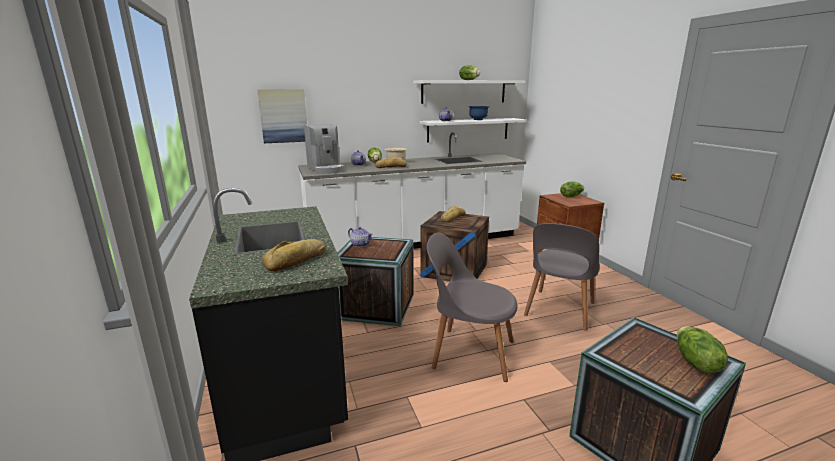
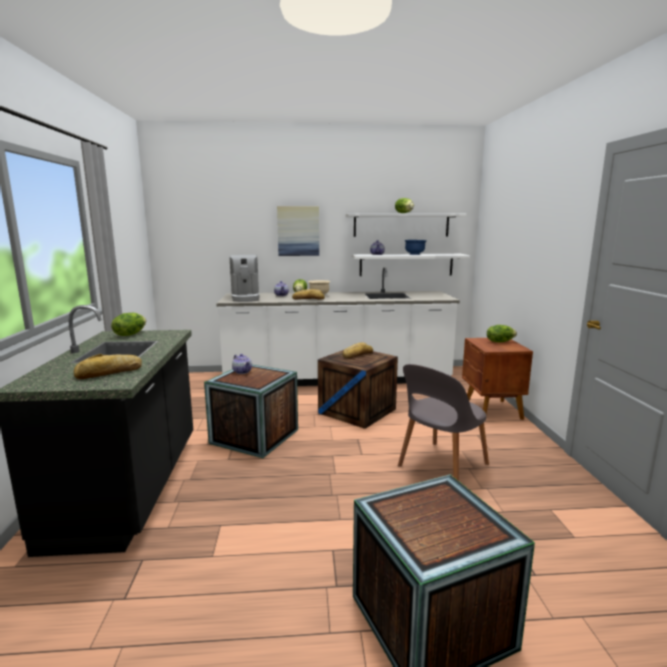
camera: 15 degrees right, 5 degrees down
(283, 116) = (215, 246): picture -> picture (298, 231)
(469, 353) = (311, 494): grey chair -> none
(695, 362) = (470, 531): lettuce -> lettuce (130, 334)

